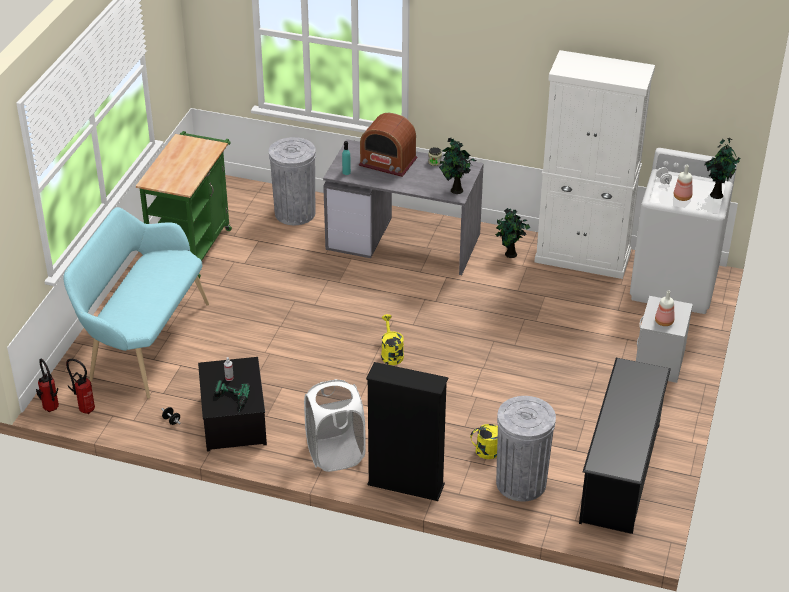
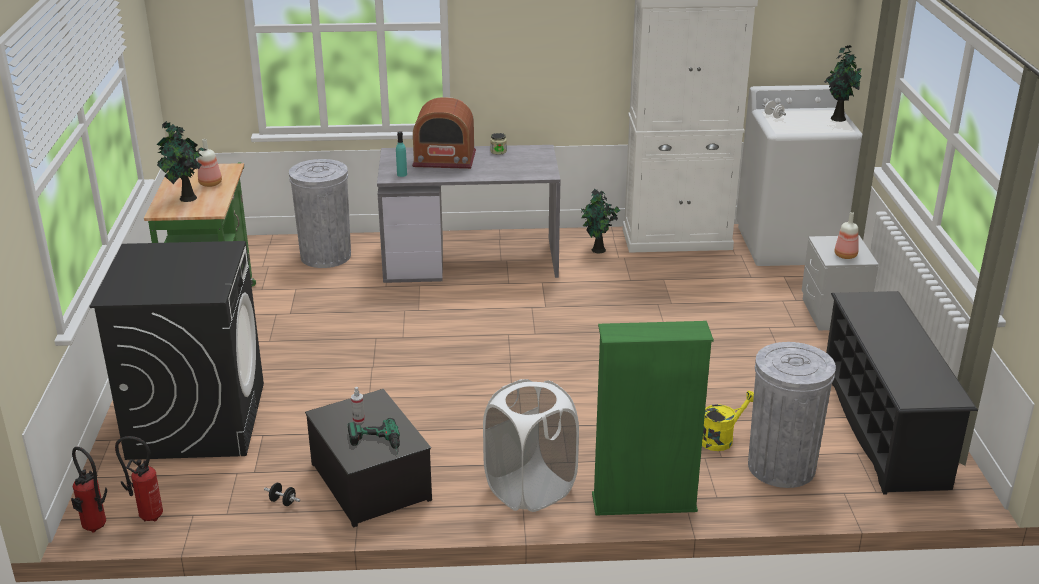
camera: 20 degrees left, 10 degrees down
(143, 342) = (197, 420): turquoise bench -> black washing machine
(391, 353) = (528, 367): yellow watering can -> none
(406, 485) = (644, 503): black bookcase -> green bookcase
(455, 190) = (541, 170): potted plant -> potted plant (186, 198)
(682, 197) = (806, 125): bottle -> bottle (211, 183)

